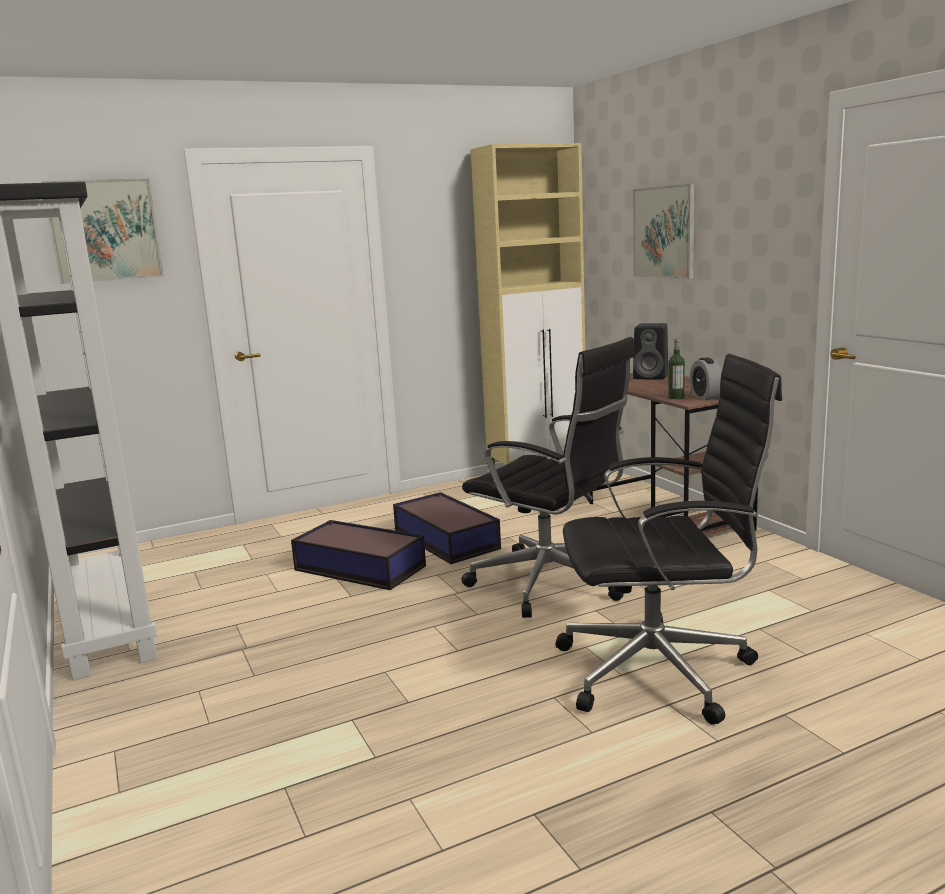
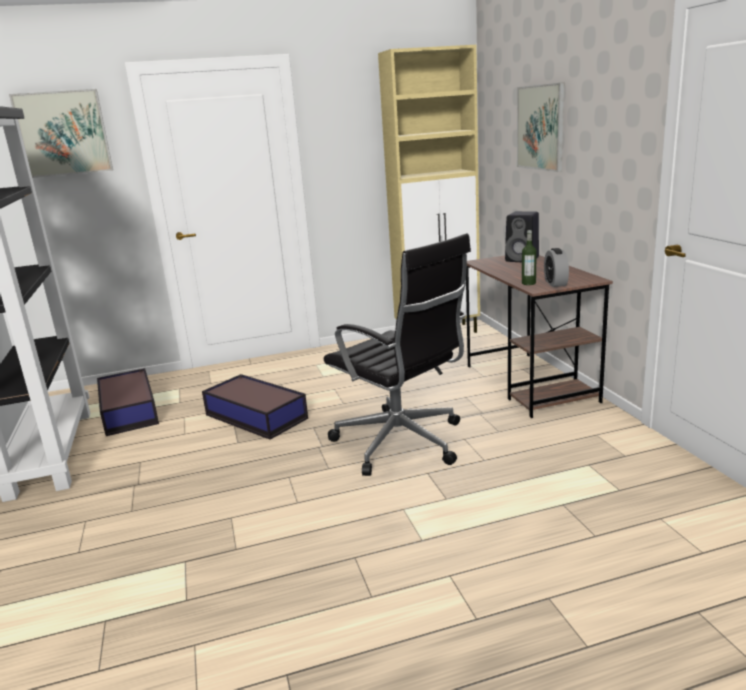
camera: 10 degrees right, 5 degrees up
(446, 539) = (335, 394): storage box -> storage box (129, 410)
(661, 670) = (457, 539): black office chair -> none

